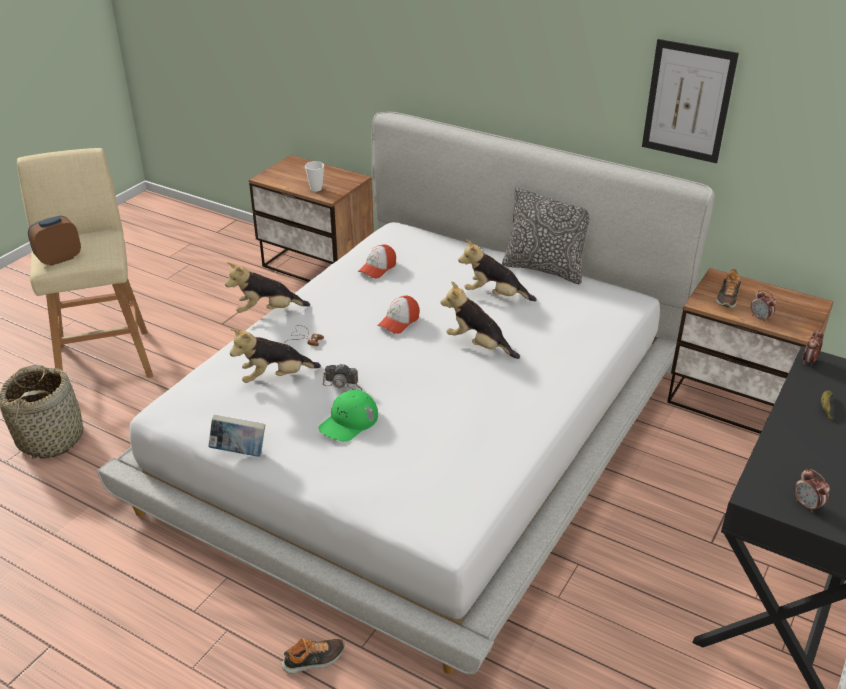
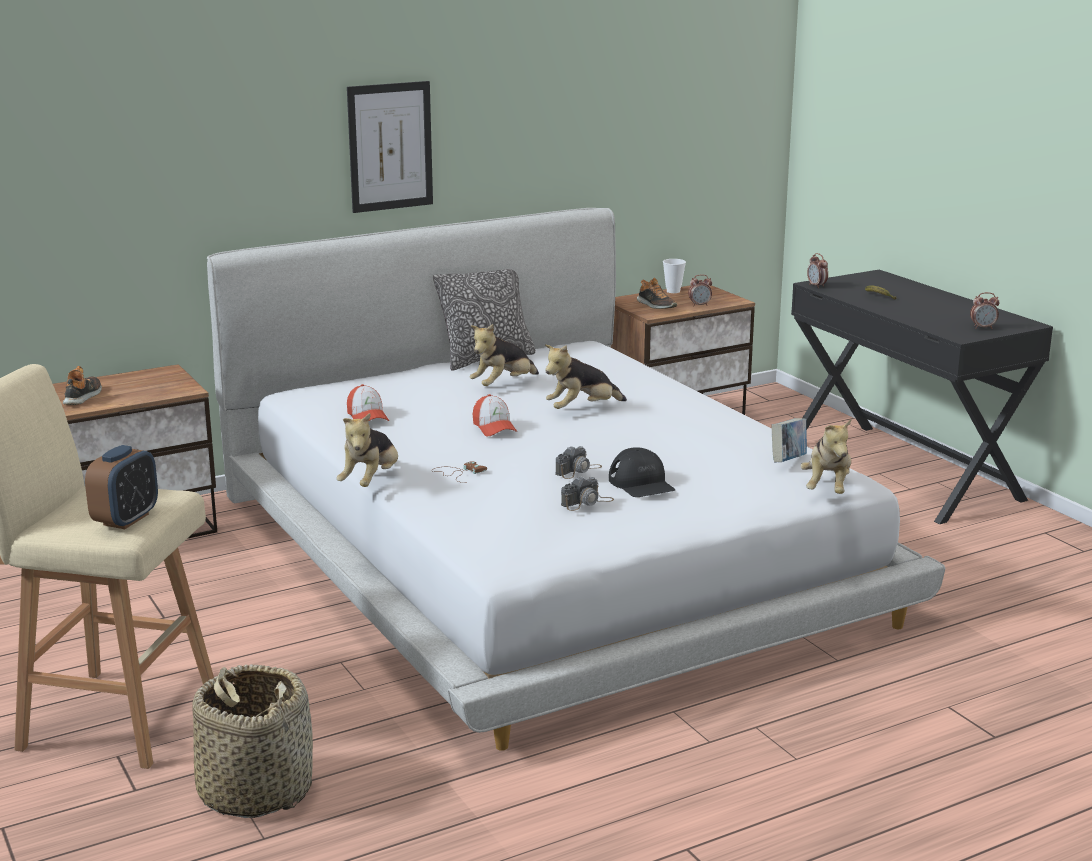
camera: 60 degrees left, 15 degrees down
(59, 259) = (126, 519): alarm clock -> alarm clock turned 150 degrees counterclockwise
(239, 452) = (634, 540): book -> book (788, 461)
(275, 377) = (523, 497): plush toy -> plush toy (827, 488)
(284, 408) = (587, 502): none -> camera
(314, 660) = (836, 688): shoe -> shoe (83, 396)
(316, 189) = (154, 392): cup -> cup (673, 291)
(348, 421) = (641, 483): green cap -> black cap
(688, 101) = (550, 131): picture -> picture (390, 146)

